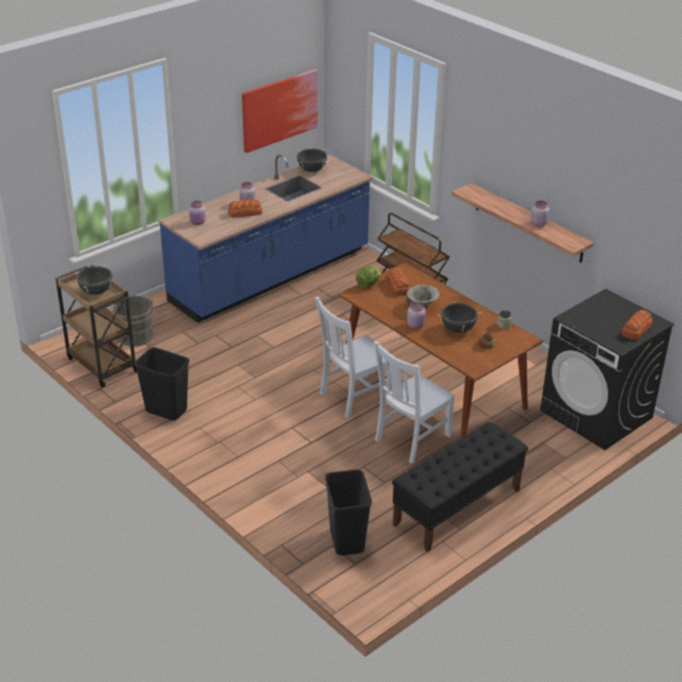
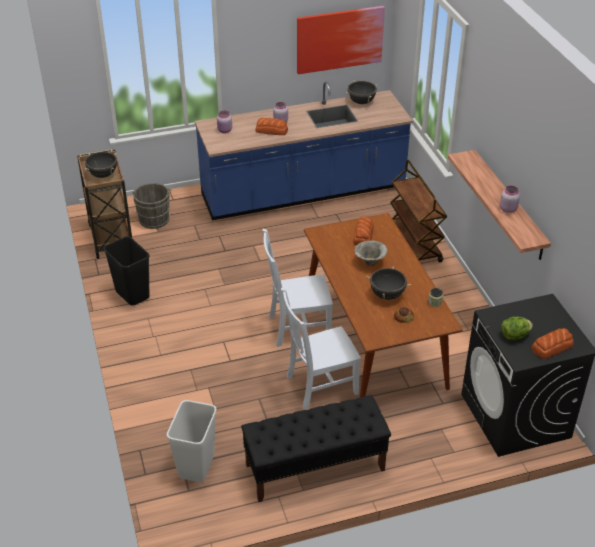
camera: 25 degrees right, 5 degrees up
(346, 540) = (196, 465): black trash can -> white trash can
(368, 284) = (337, 227): lettuce -> lettuce (514, 336)
(416, 325) = (351, 279): pink jar -> none

